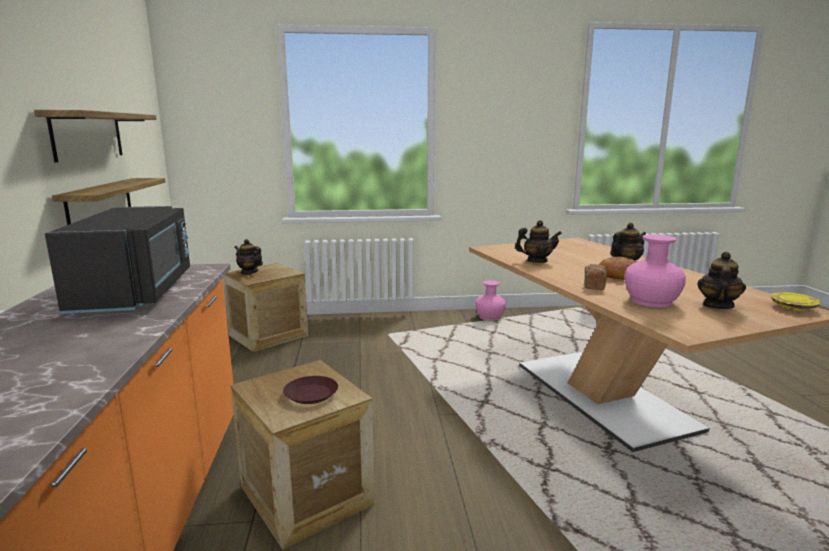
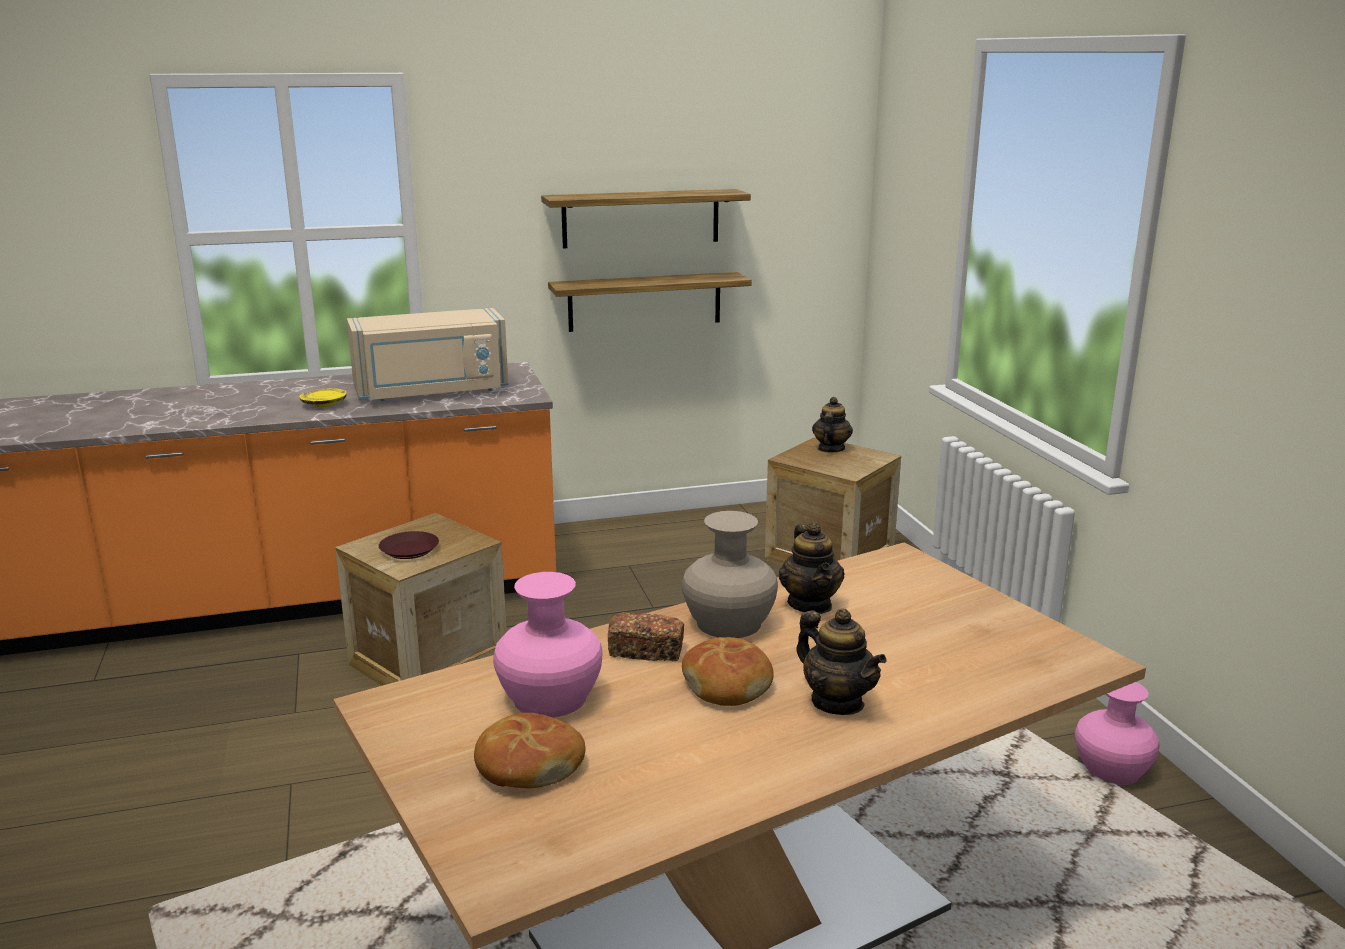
camera: 80 degrees right, 5 degrees up
(137, 292) = (432, 392): black microwave -> beige microwave
(559, 272) = (729, 623): none -> beige vase
(717, 305) = (528, 766): teapot -> bread
(793, 307) = (523, 867): yellow plate -> yellow plate (324, 405)

